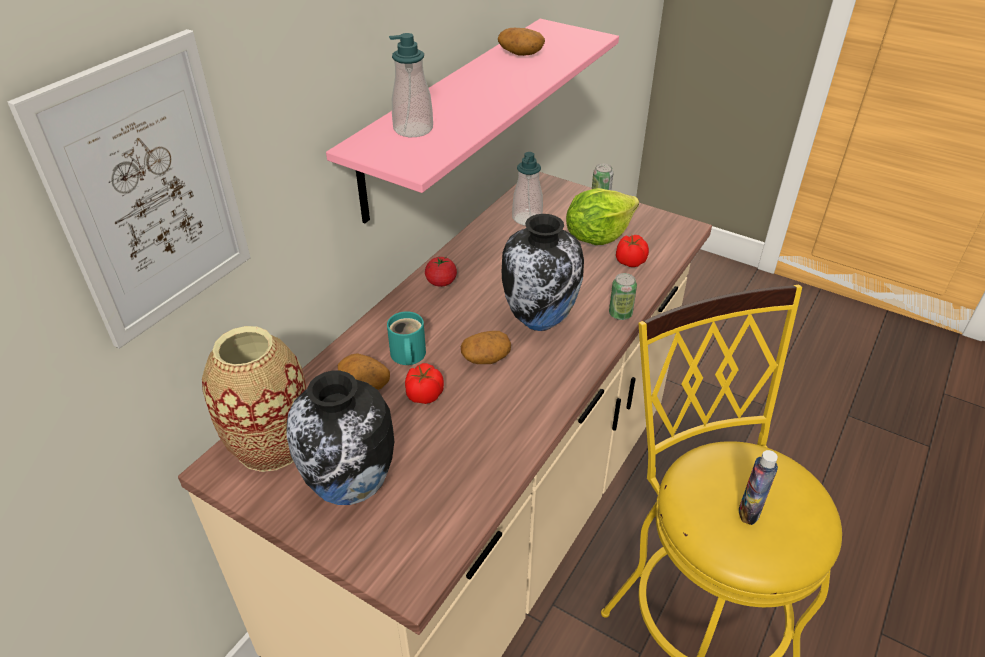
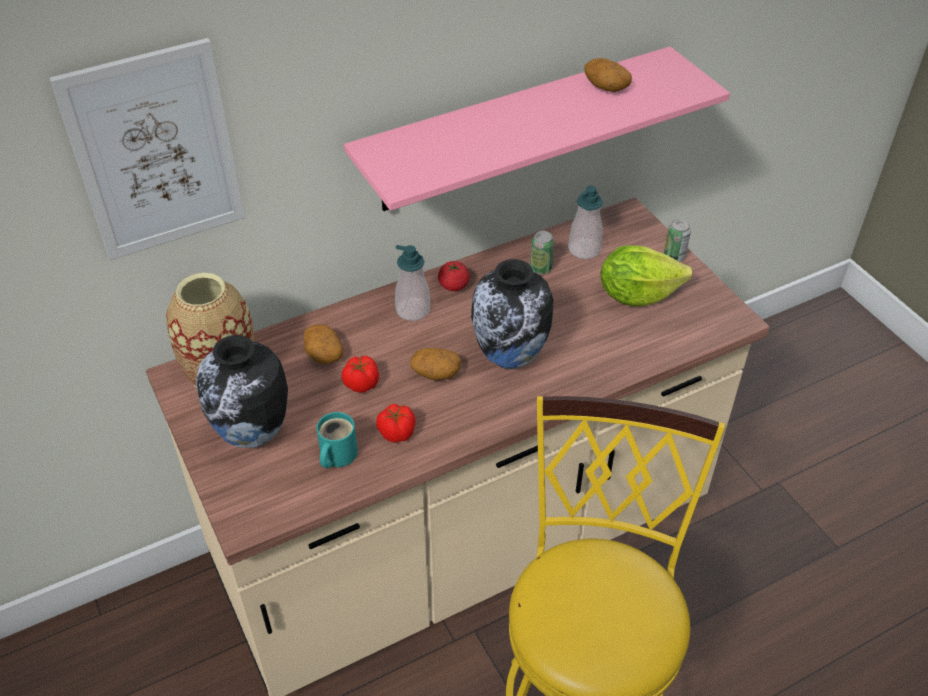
camera: 30 degrees right, 5 degrees up
(407, 356) = (373, 343): turquoise mug -> turquoise mug (336, 455)
(413, 129) = (431, 144): soap dispenser -> soap dispenser (413, 310)
(620, 314) = (589, 382): can -> can (541, 268)
(629, 261) = (645, 333): tomato -> tomato (396, 432)
(749, 511) = (588, 614): bottle -> none

